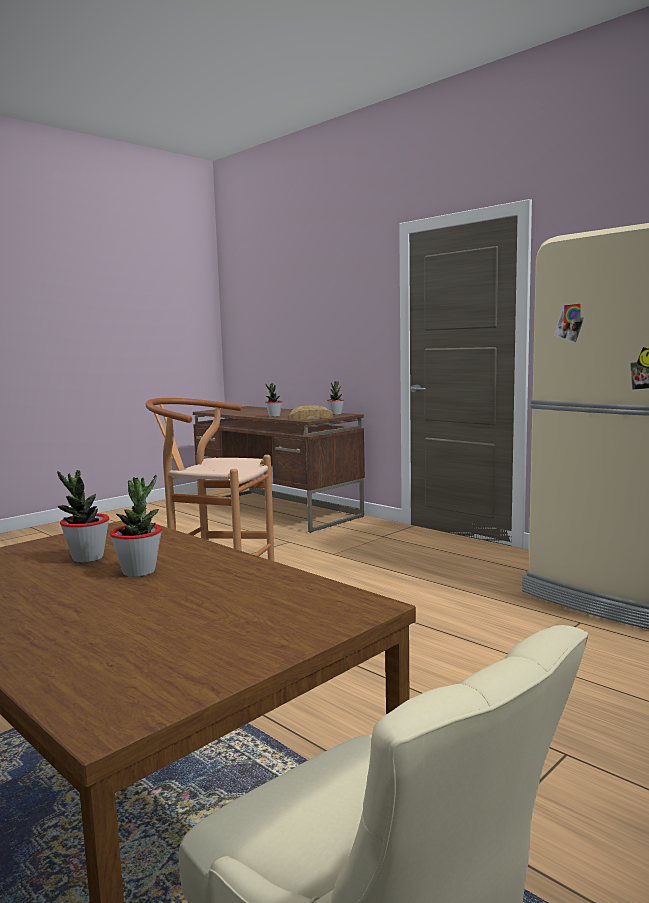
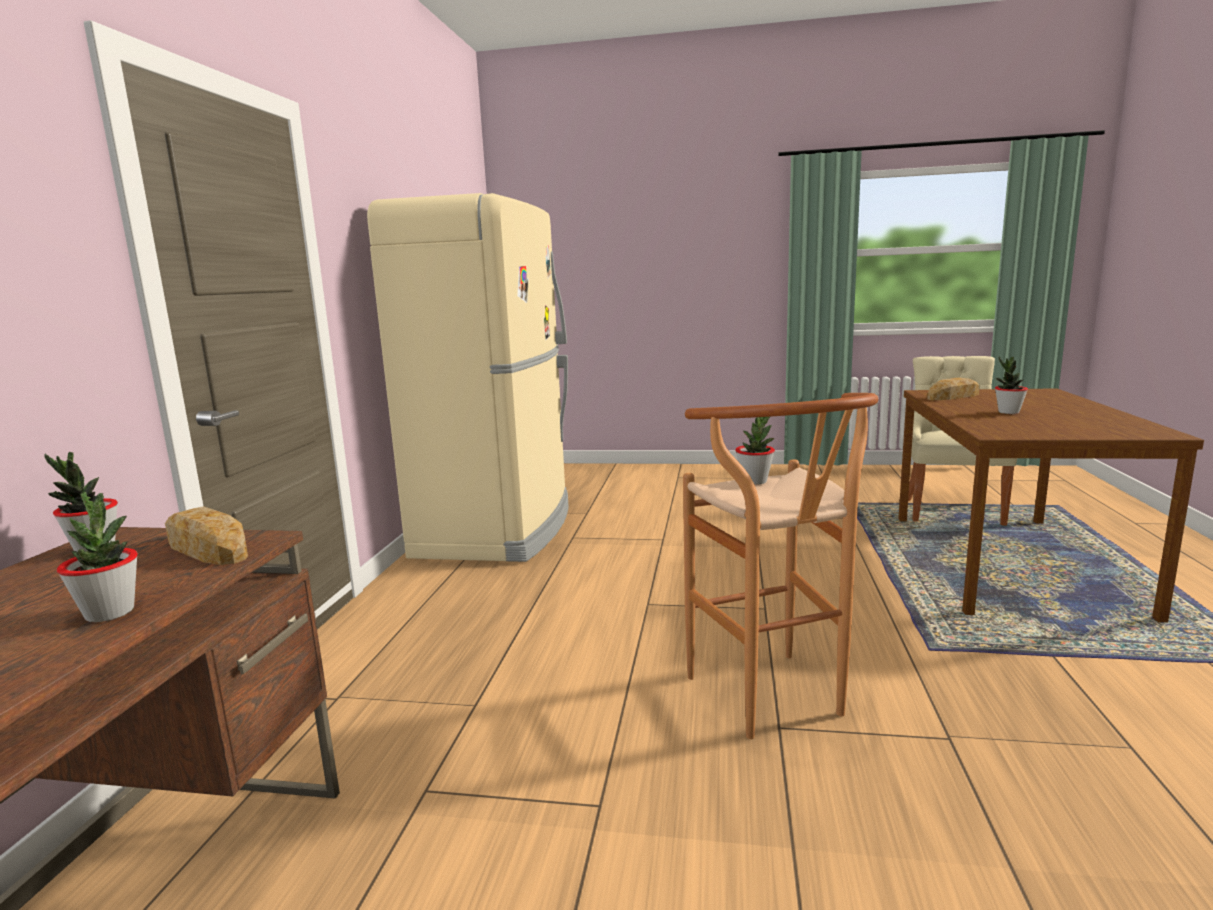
camera: 125 degrees left, 5 degrees up
(87, 558) = (1037, 422): potted plant -> potted plant (754, 481)
(281, 601) = (953, 396): none -> bread

